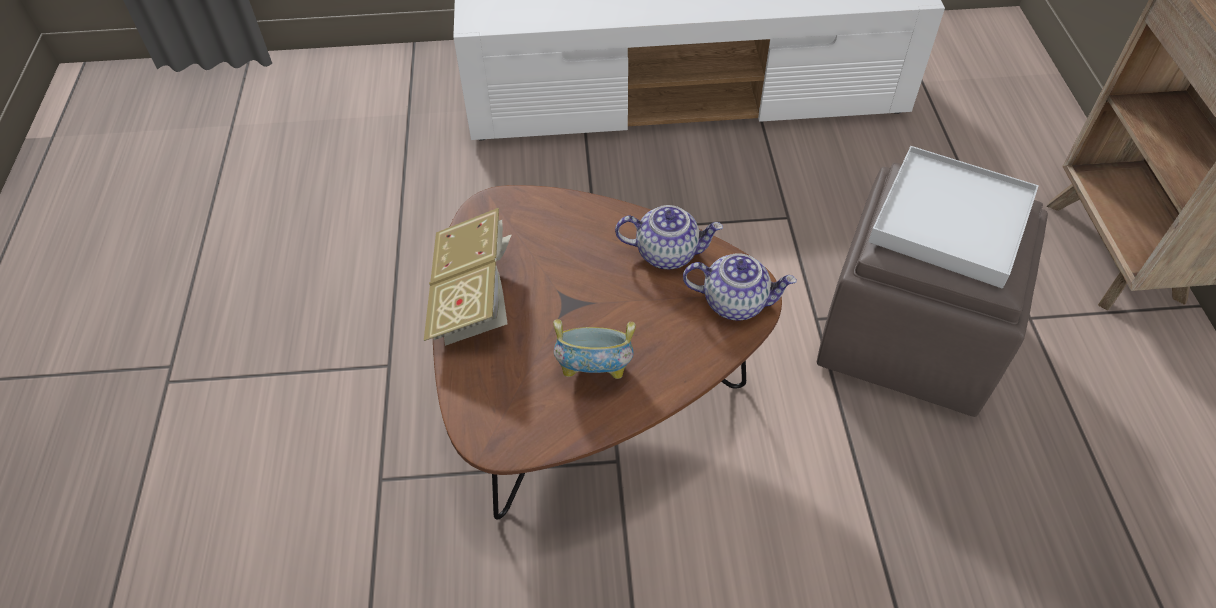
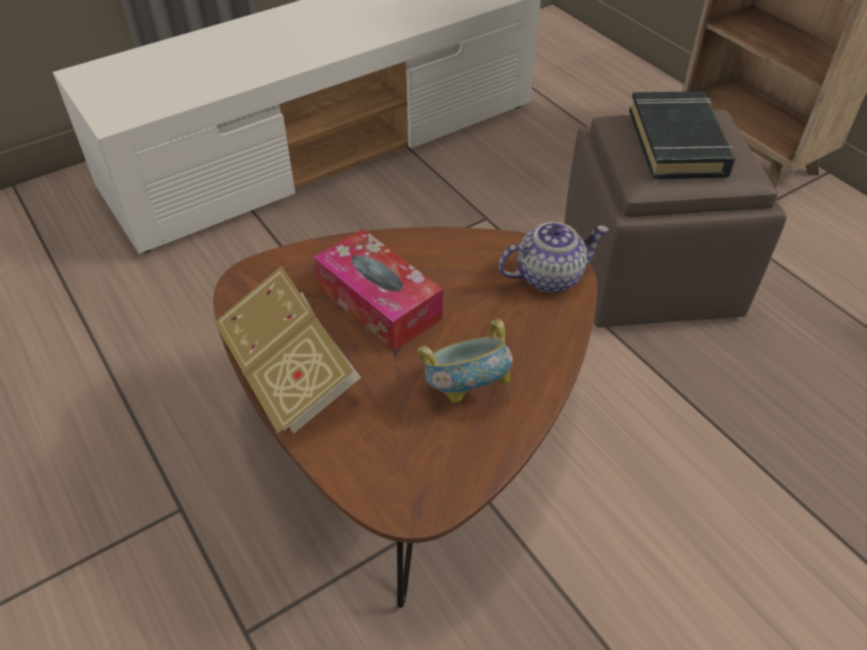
camera: 30 degrees left, 5 degrees down
(577, 266) = (379, 302): none -> tissue box
(667, 252) = (456, 258): teapot -> none
(951, 220) = (677, 143): white tray -> black book

